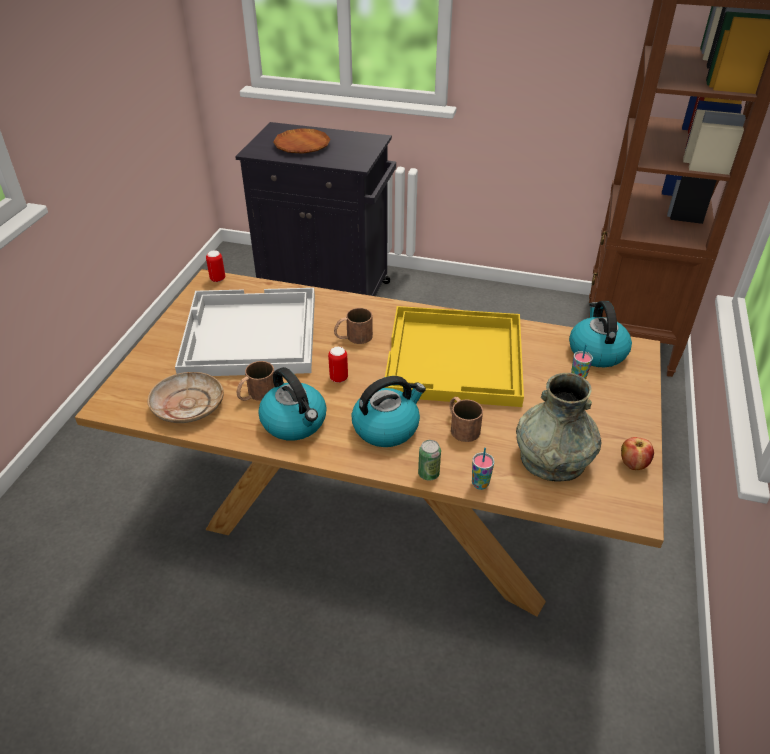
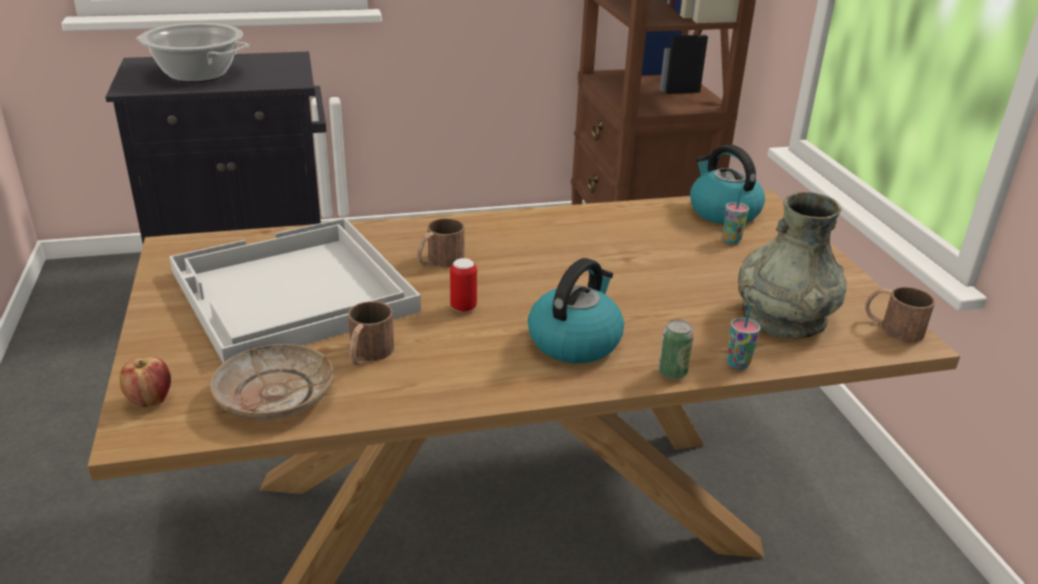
camera: 30 degrees left, 10 degrees down
(217, 279) = (183, 242): can -> none
(295, 422) = (453, 370): kettle -> none
(302, 145) = (197, 74): brown plate -> cooking pot
(456, 359) = (585, 253): yellow tray -> none
(461, 426) = (658, 315): brown mug -> brown mug (892, 327)
(633, 464) = (863, 299): apple -> apple (150, 400)

